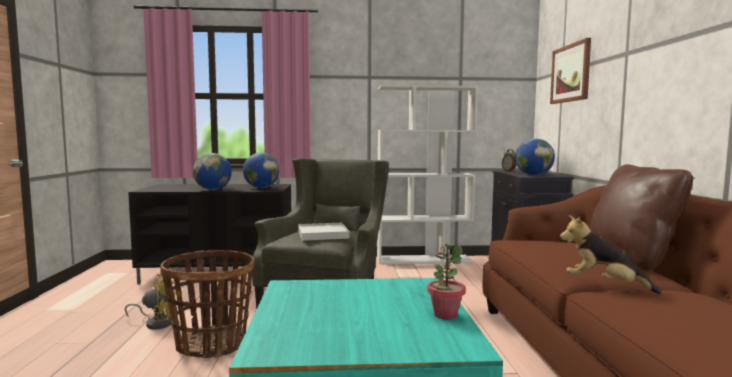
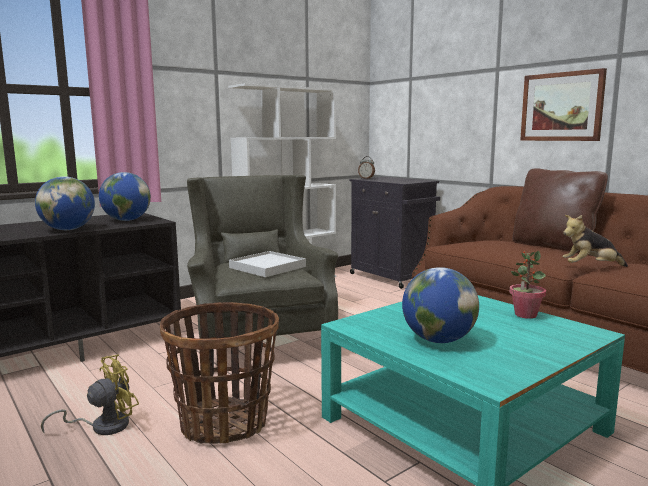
camera: 35 degrees left, 5 degrees up
(533, 175) = (407, 182): globe -> globe (438, 340)
(570, 73) = (424, 81): picture -> picture (561, 107)

